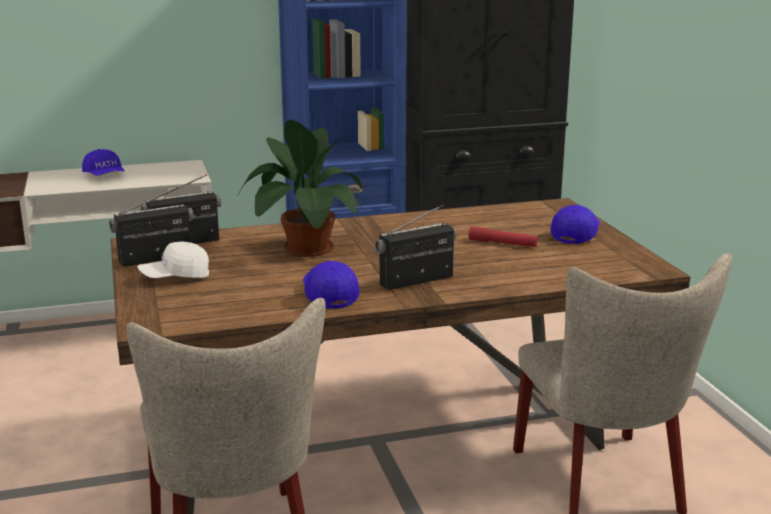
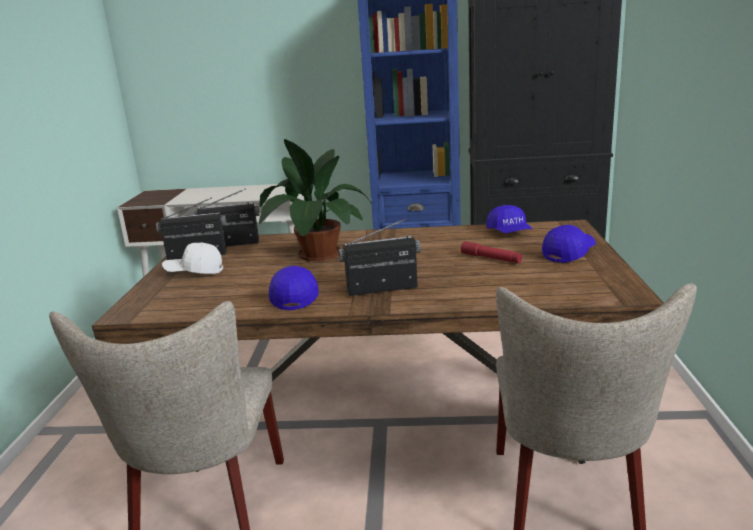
camera: 20 degrees right, 0 degrees up
(105, 176) = (231, 192): blue cap -> blue cap (509, 232)

